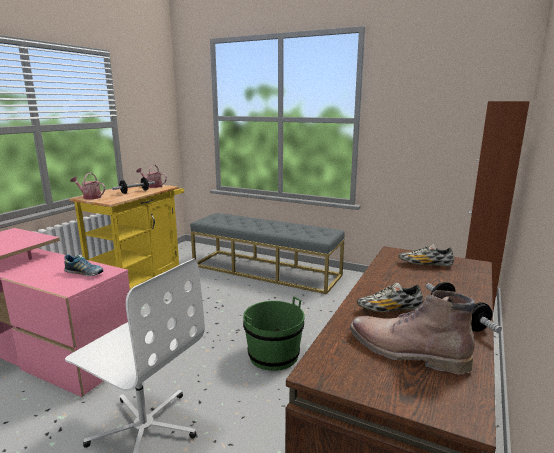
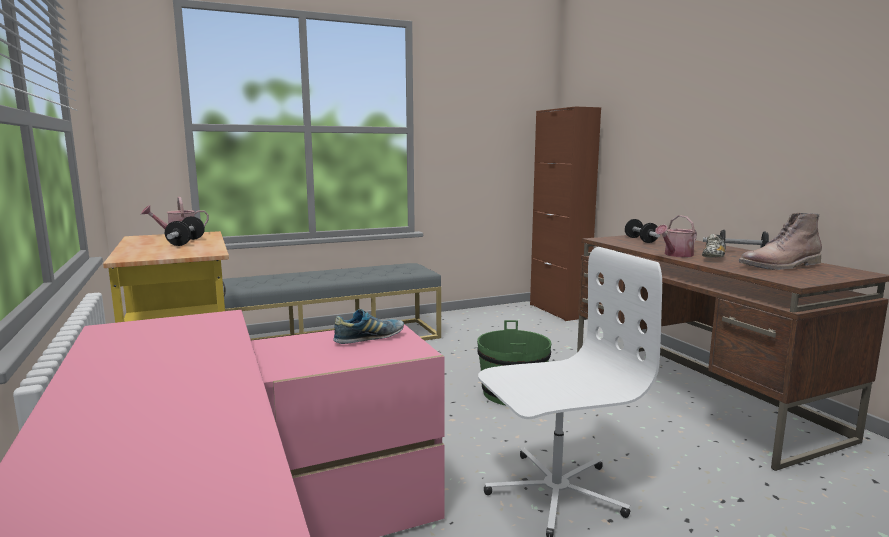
camera: 50 degrees left, 5 degrees down
(90, 197) = (140, 256): watering can -> watering can (676, 255)
(425, 265) = (640, 240): shoe -> dumbbell

